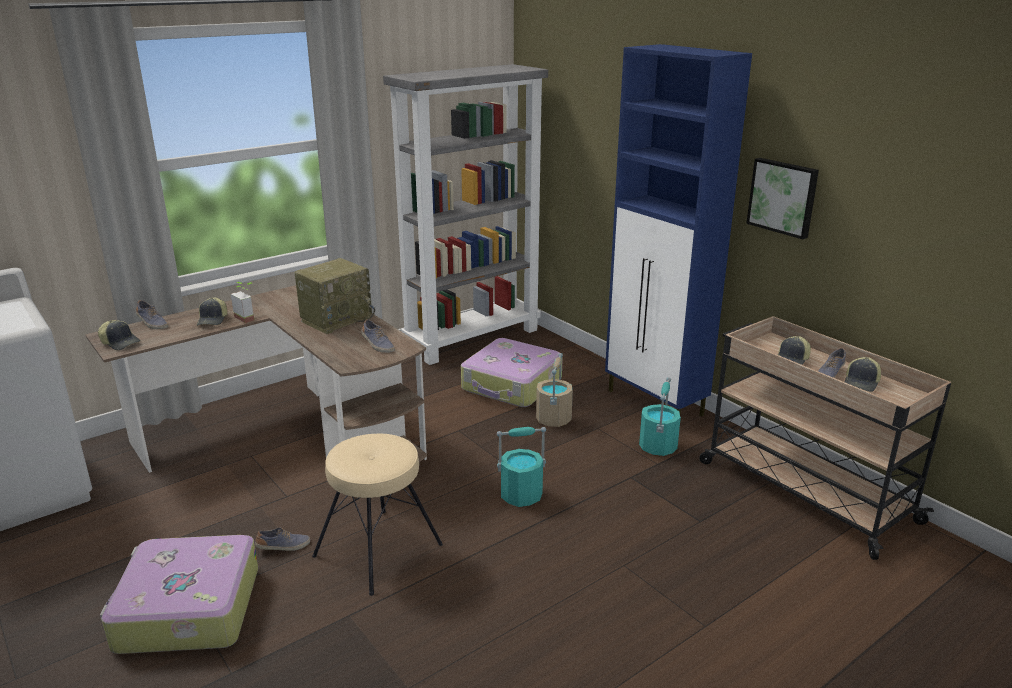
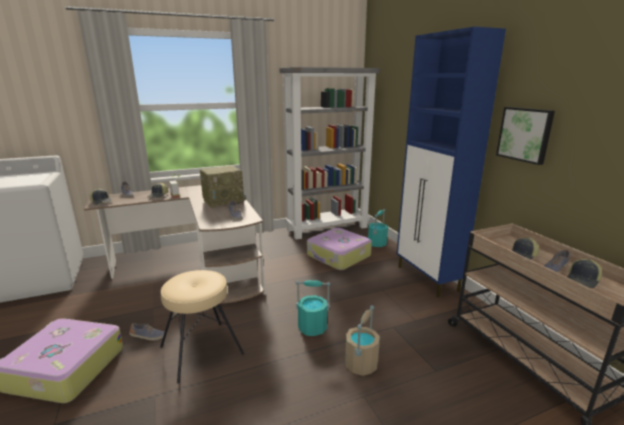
camera: 15 degrees right, 5 degrees down
(553, 419) = (355, 280): beige bucket -> beige bucket (361, 364)
(658, 446) = (420, 308): turquoise bucket -> turquoise bucket (377, 244)

